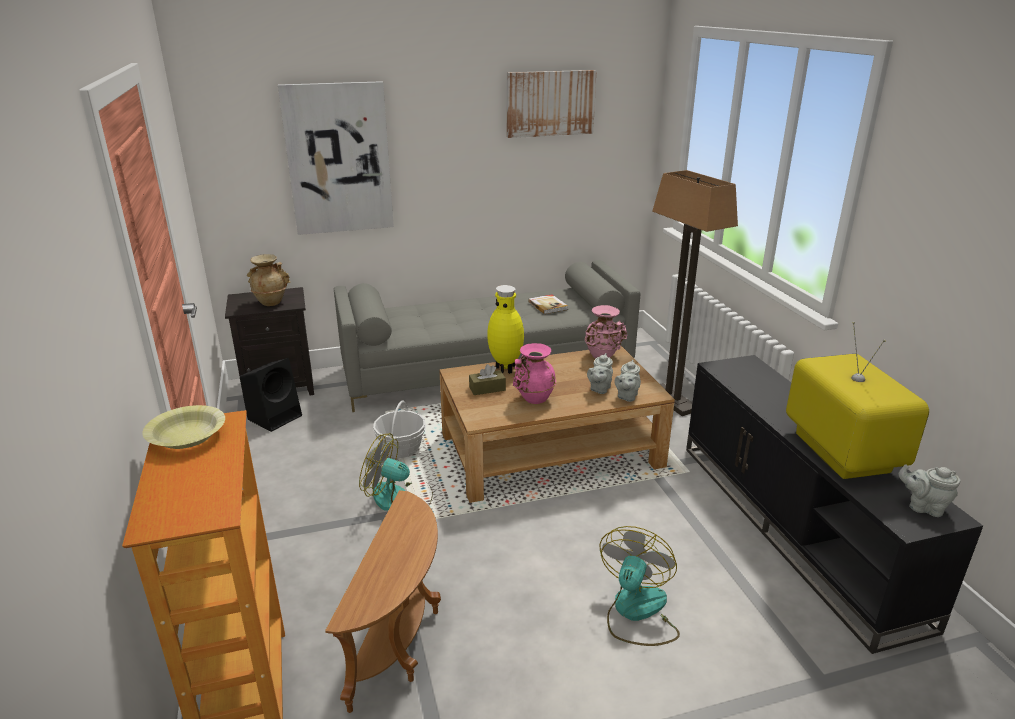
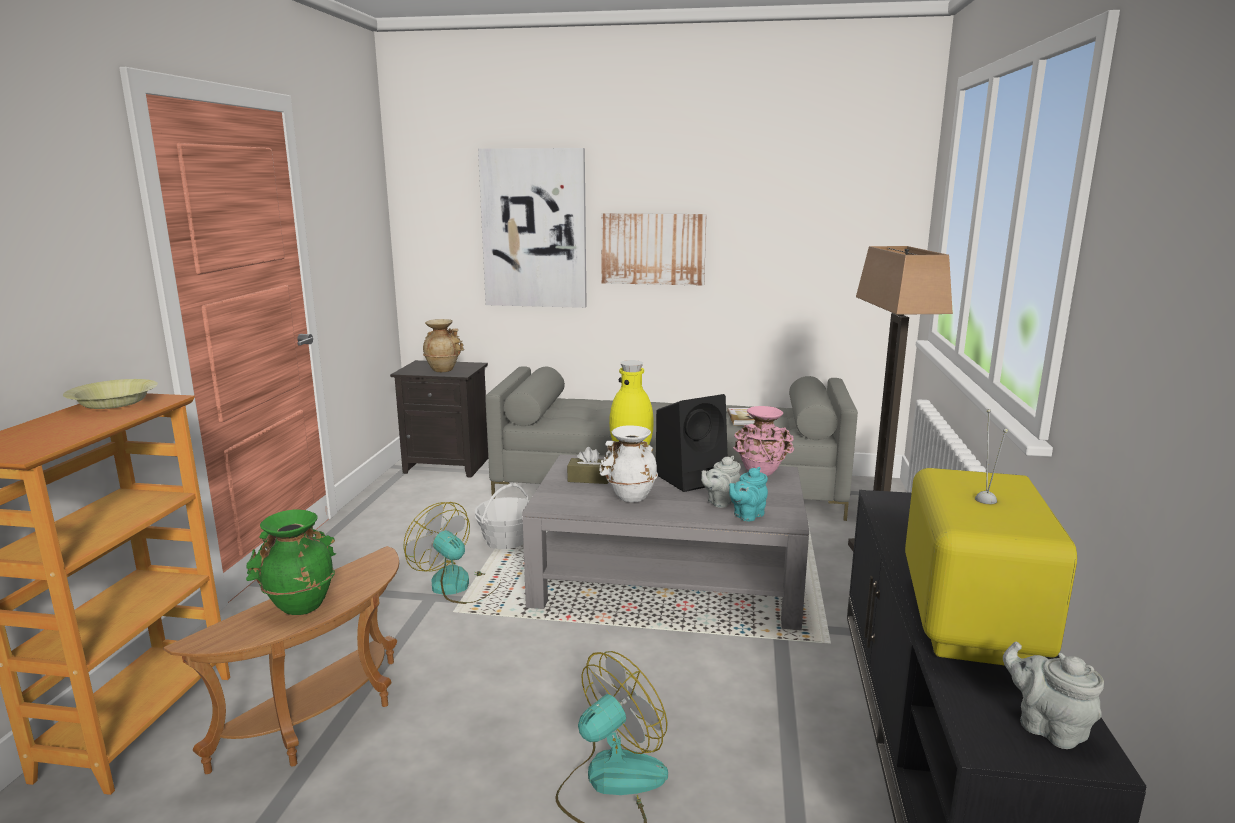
camera: 25 degrees right, 10 degrees down
(275, 417) = (418, 489): black speaker -> black speaker (692, 478)
(392, 561) = (299, 605): none -> green vase
(533, 399) = (629, 497): pink vase -> white vase
(550, 103) = (779, 179): picture -> picture (653, 249)
(551, 450) = (668, 579): brown coffee table -> grey coffee table
(626, 396) = (747, 515): grey teapot -> turquoise teapot

